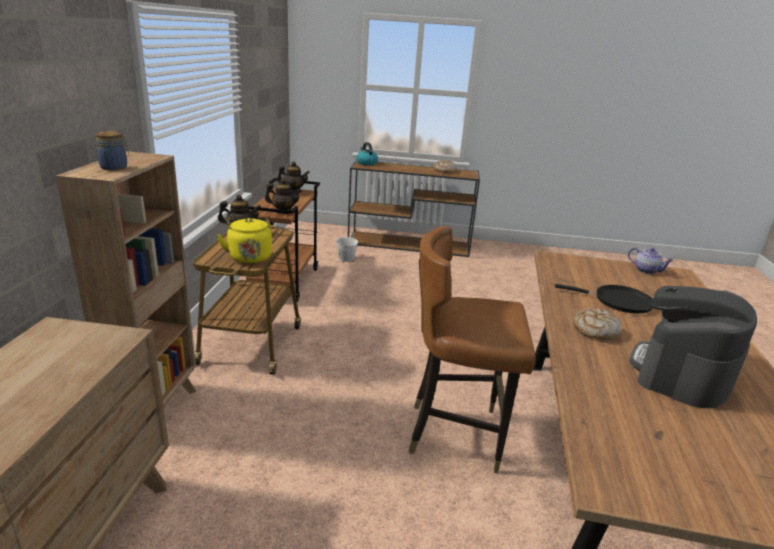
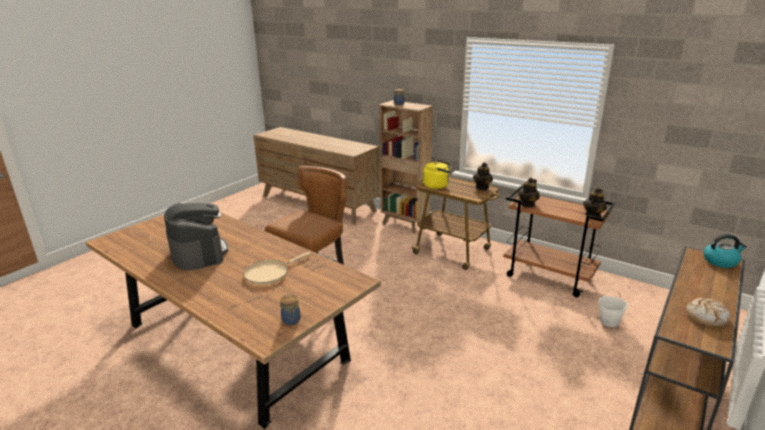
camera: 120 degrees right, 0 degrees up
(594, 330) = (256, 247): bread -> none
(618, 302) = (269, 273): black frying pan -> beige frying pan
(646, 270) = (291, 321): teapot -> jar

